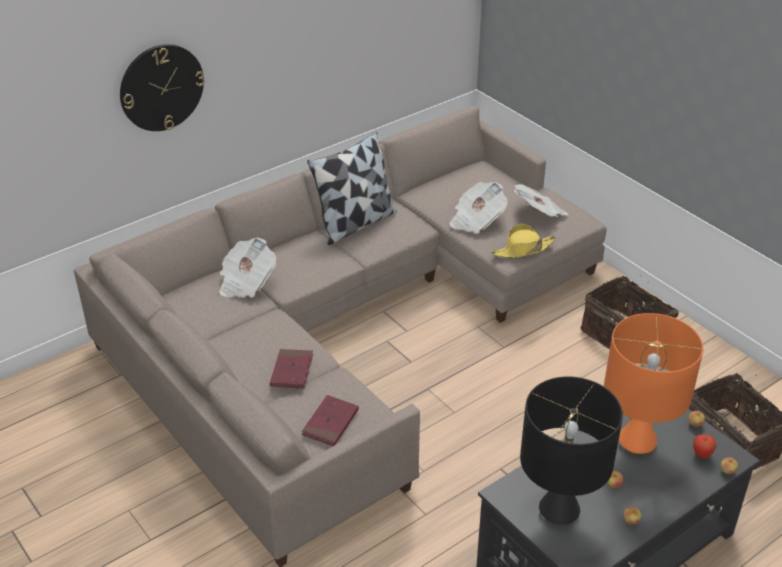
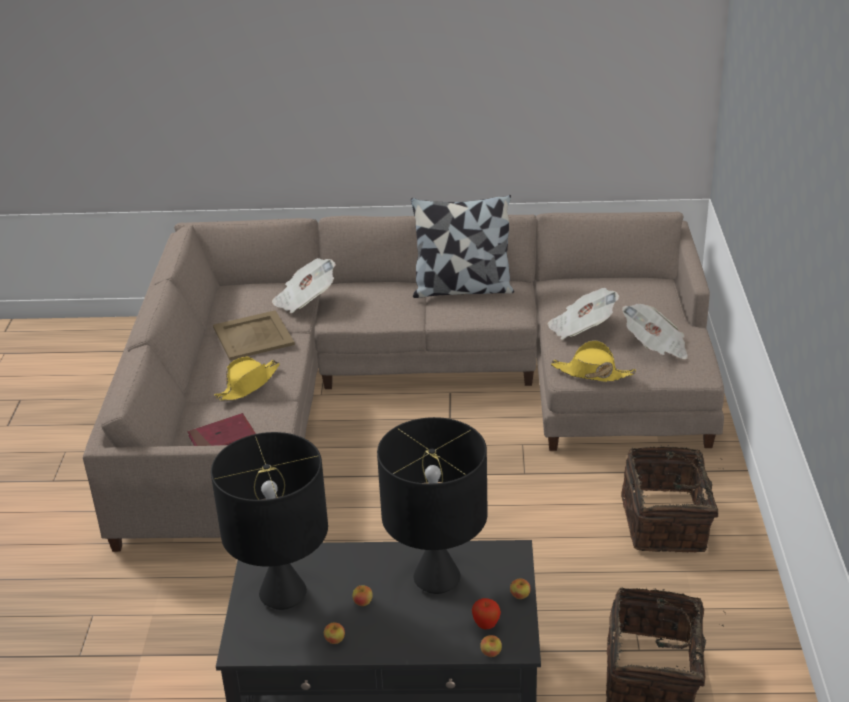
camera: 40 degrees right, 5 degrees down
(161, 87) = (280, 78): wall clock -> none
(242, 330) = (253, 336): none -> beige tray
(292, 371) = (248, 385): red book -> yellow hat
(637, 443) = (437, 581): orange table lamp -> black table lamp

